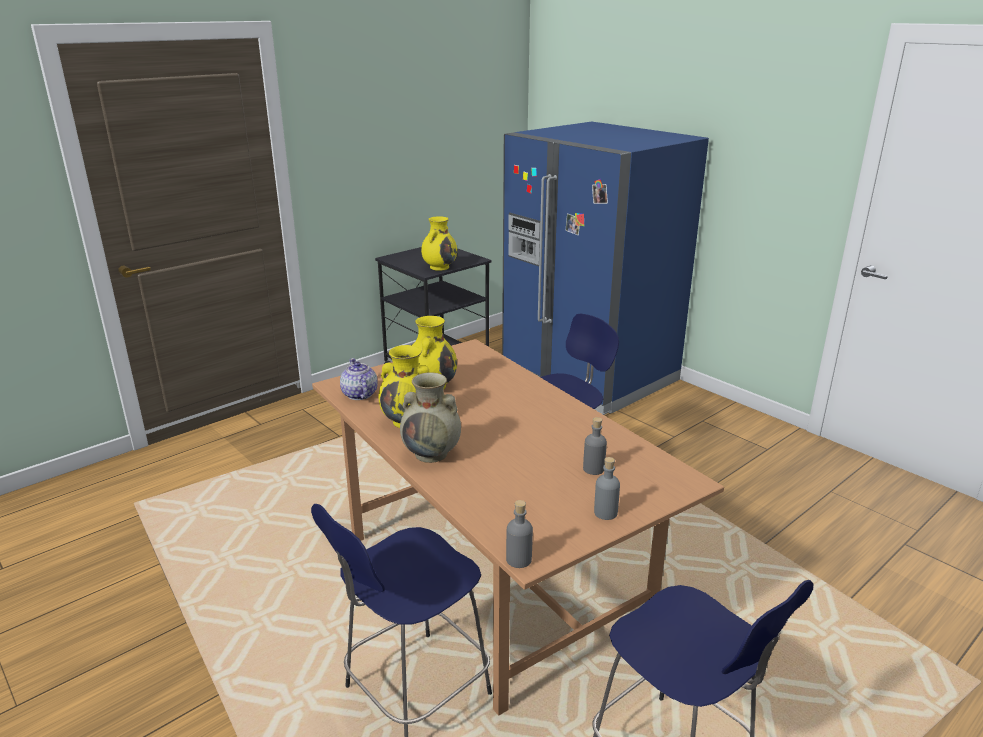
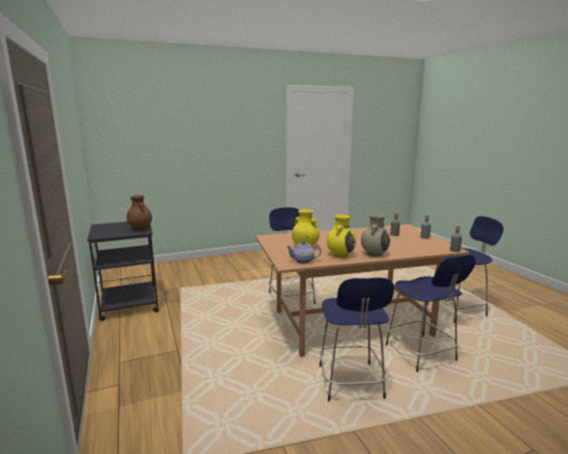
camera: 70 degrees left, 10 degrees down
(294, 604) = (350, 384): none -> blue stool
(440, 267) = (140, 228): yellow vase -> brown vase
(589, 375) = (196, 269): blue fridge -> none

